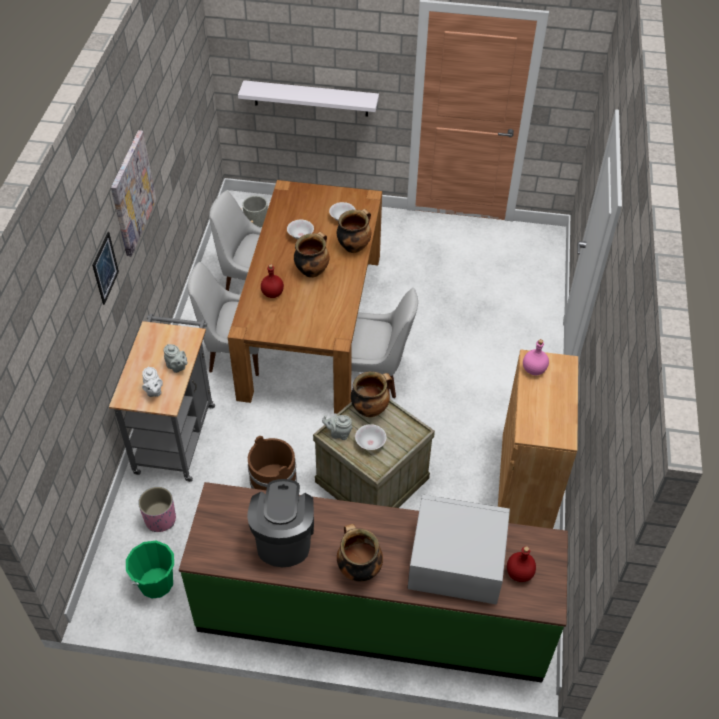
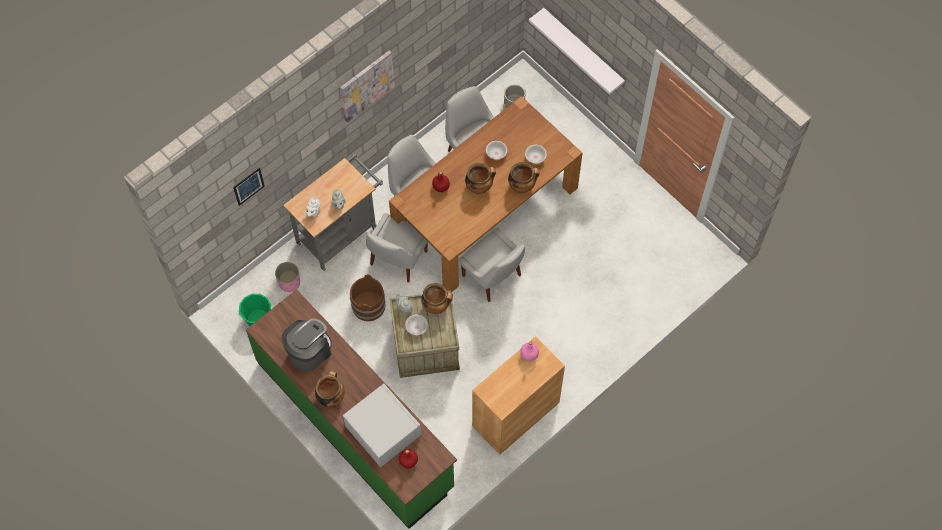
camera: 40 degrees right, 15 degrees up
(105, 268) = (315, 129): picture -> picture (248, 186)
(263, 420) = (397, 260): none -> white chair

